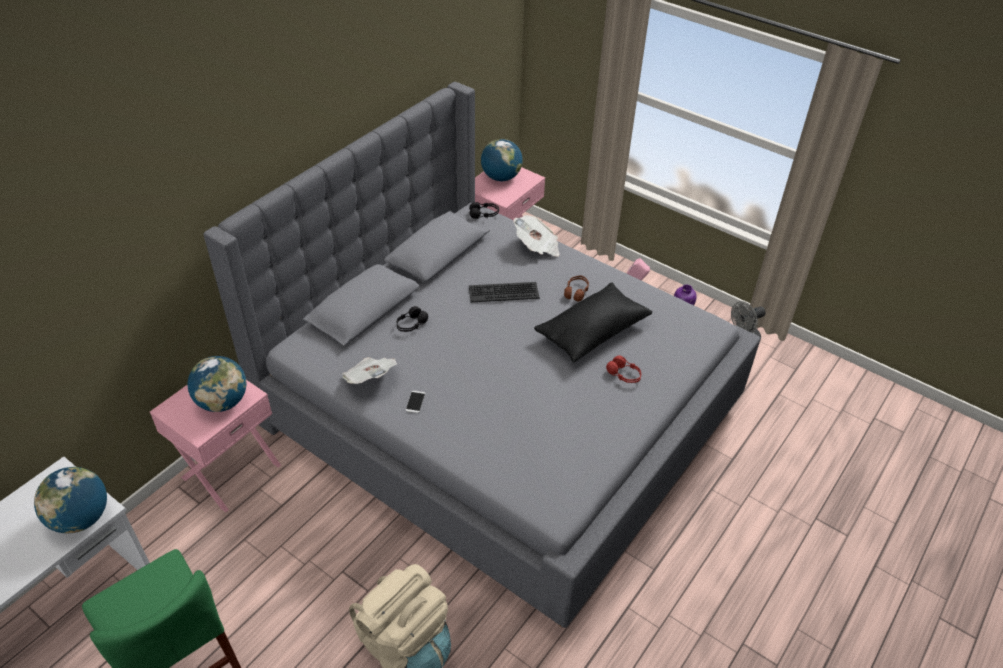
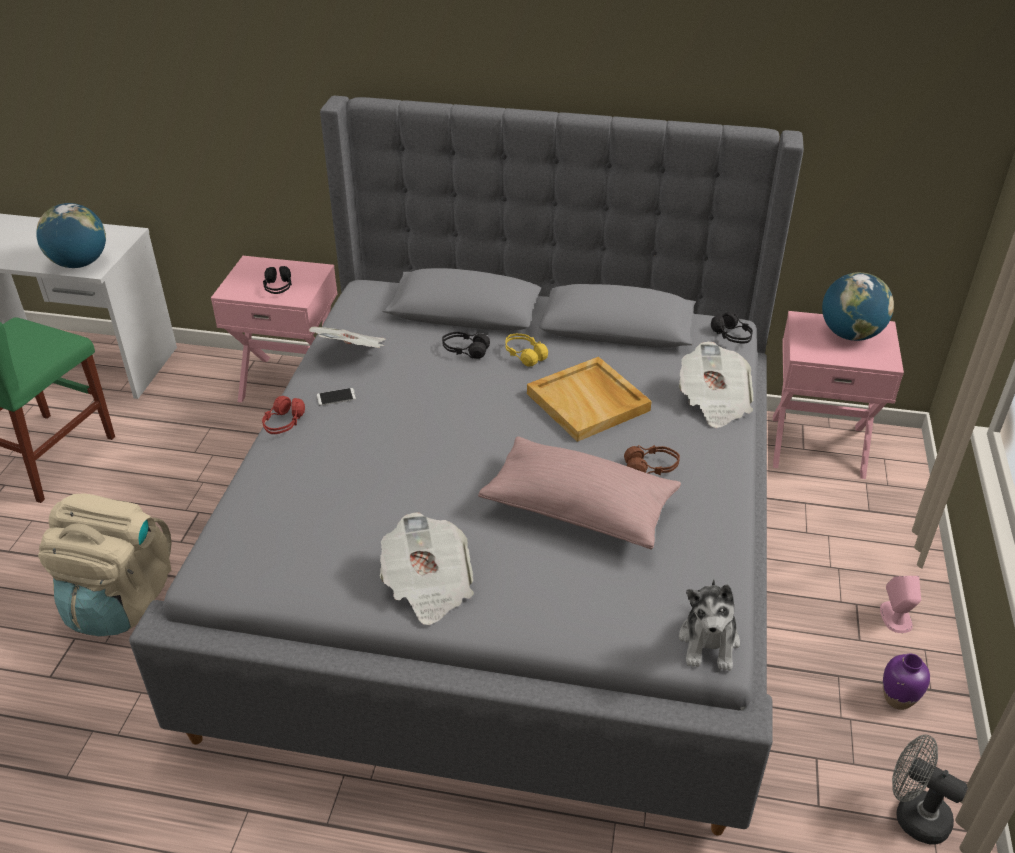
camera: 65 degrees right, 5 degrees down
(223, 402) = (278, 287): globe -> black headphones
(437, 301) = (524, 355): none -> yellow headphones
(503, 292) = (589, 402): keyboard -> beige tray
(592, 332) = (579, 509): black pillow -> pink pillow
(620, 413) = (428, 586): none -> newspaper
(624, 375) = (511, 568): red headphones -> red headphones (283, 423)
(708, 325) = (709, 642): none -> plush toy

